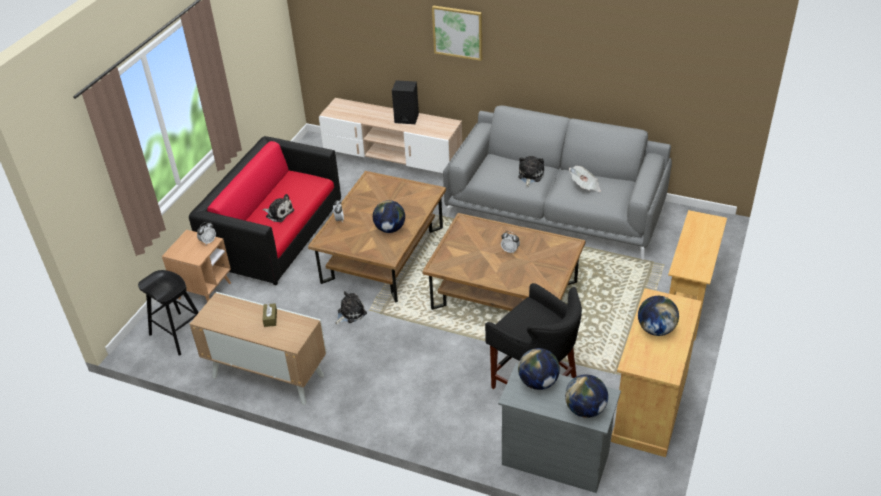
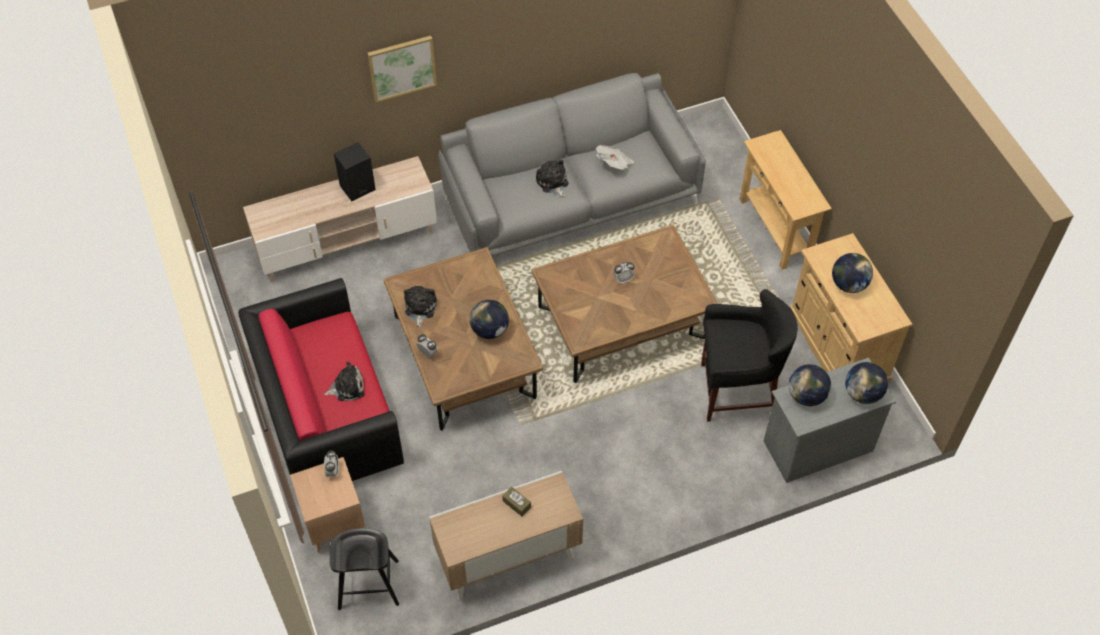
camera: 45 degrees left, 15 degrees up
(350, 313) = (507, 440): plush toy -> plush toy (420, 308)

